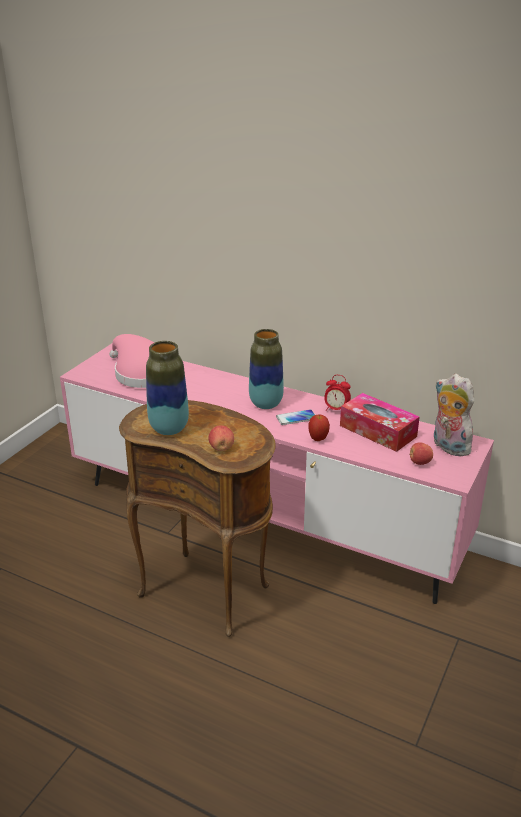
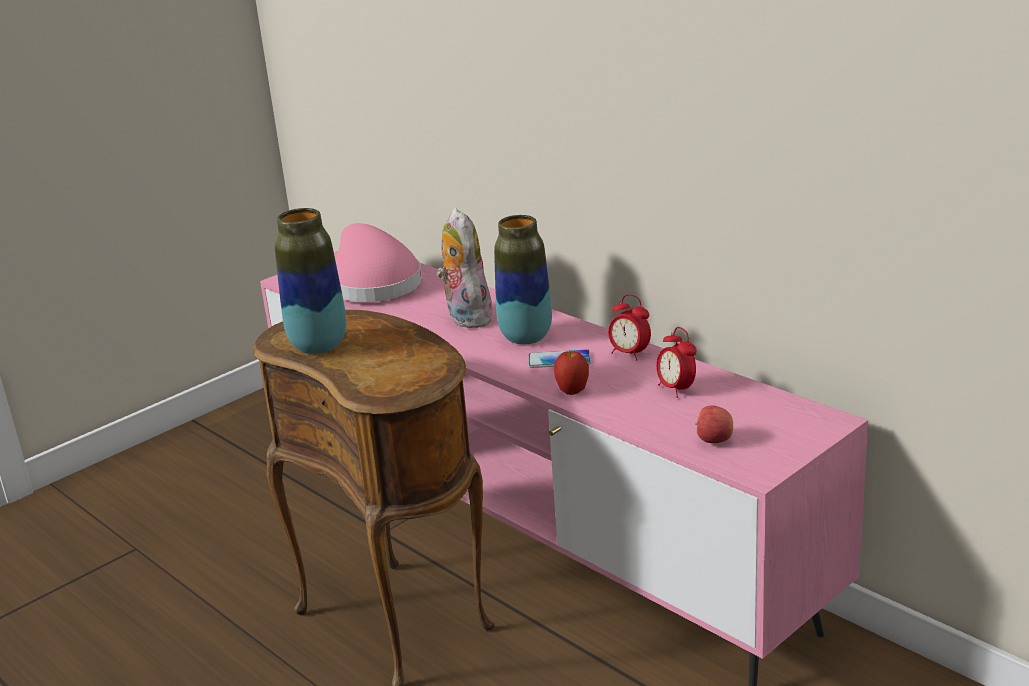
camera: 20 degrees right, 5 degrees down
(221, 448) = (373, 377): apple -> none
(378, 431) = (676, 389): tissue box -> alarm clock
(448, 447) = (778, 422): plush toy -> plush toy (465, 317)

